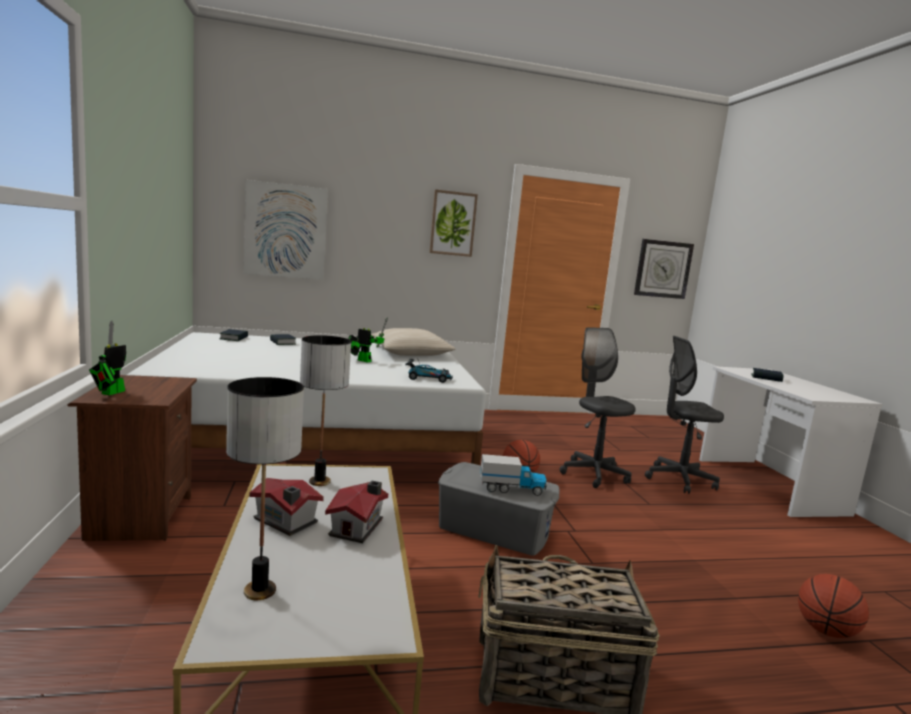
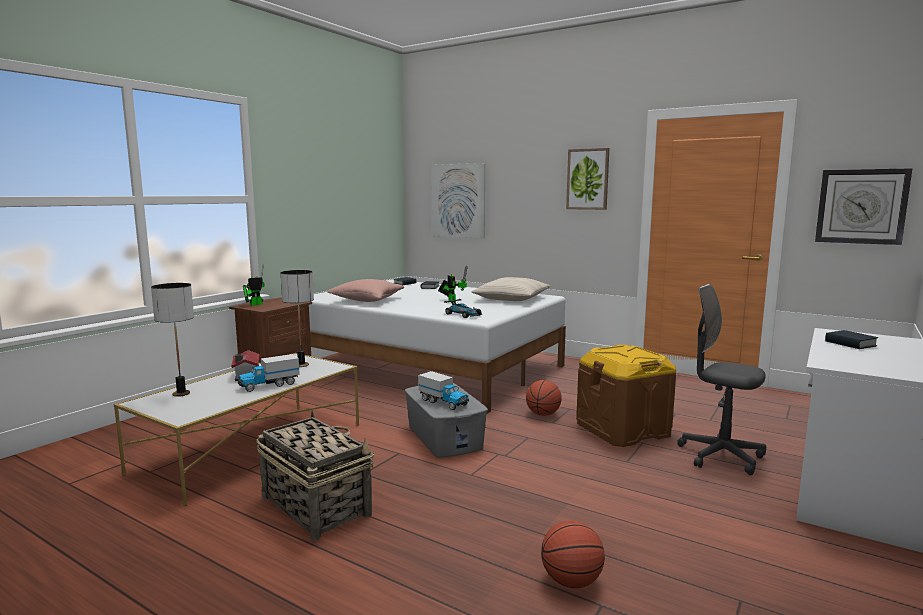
camera: 45 degrees right, 0 degrees up
(260, 368) = (367, 300): none -> pink pillow
(358, 527) = (269, 385): toy house -> toy truck
(593, 474) = (623, 429): grey office chair -> brown storage box

